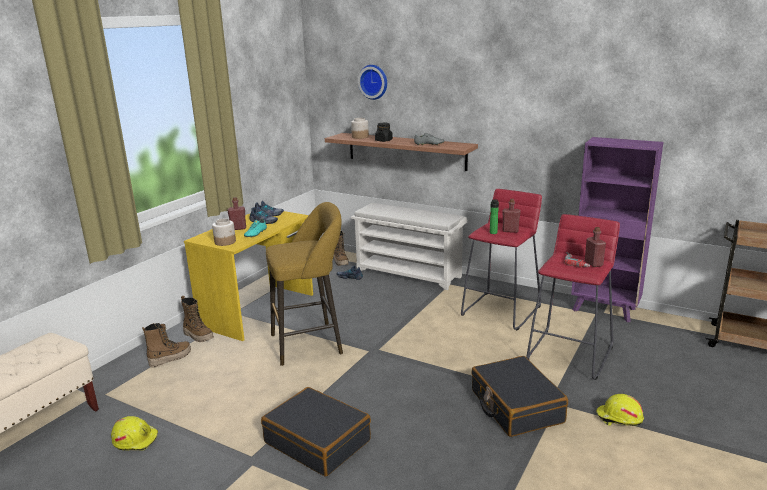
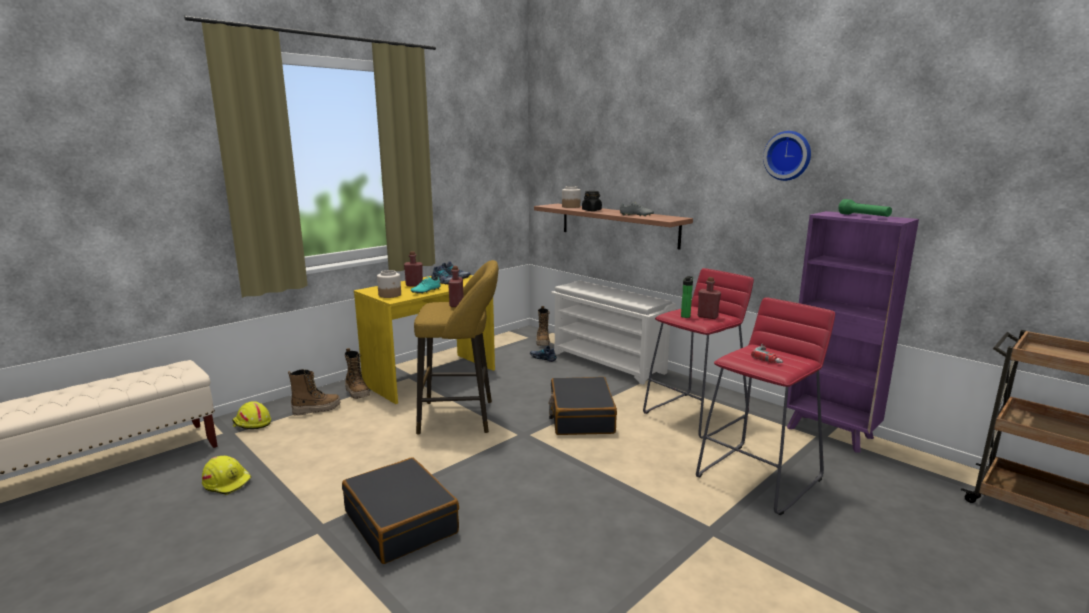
camera: 15 degrees right, 5 degrees down
(374, 81) = (590, 147): wall clock -> wall clock (788, 155)
(516, 406) = (656, 528): black suitcase -> black suitcase (581, 417)
(593, 264) = (791, 361): red bottle -> red bottle (456, 305)
(619, 418) = (791, 571): yellow hard hat -> yellow hard hat (251, 424)
(625, 142) = (864, 216): none -> green flashlight

